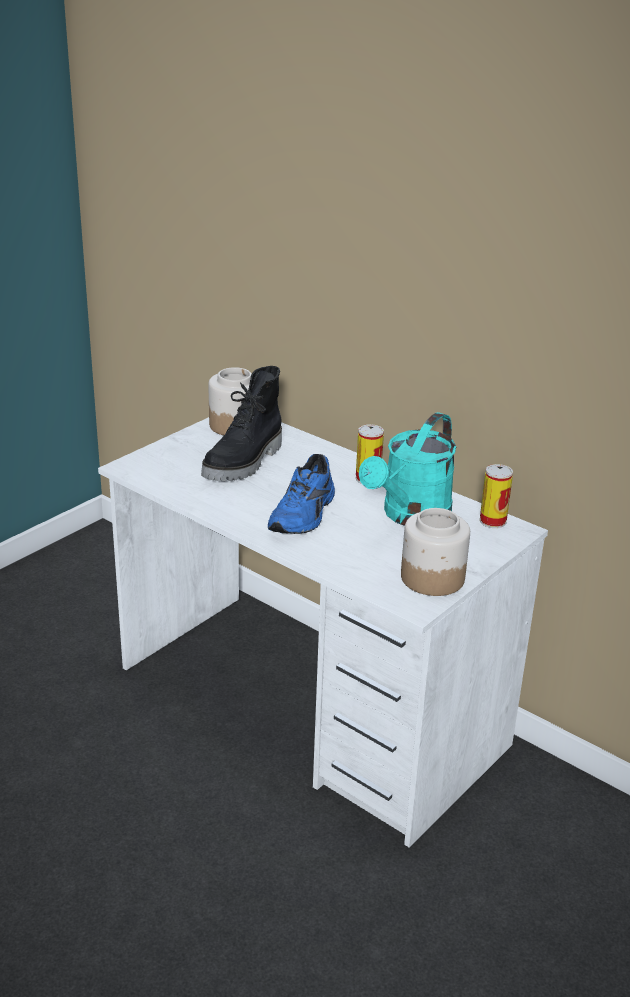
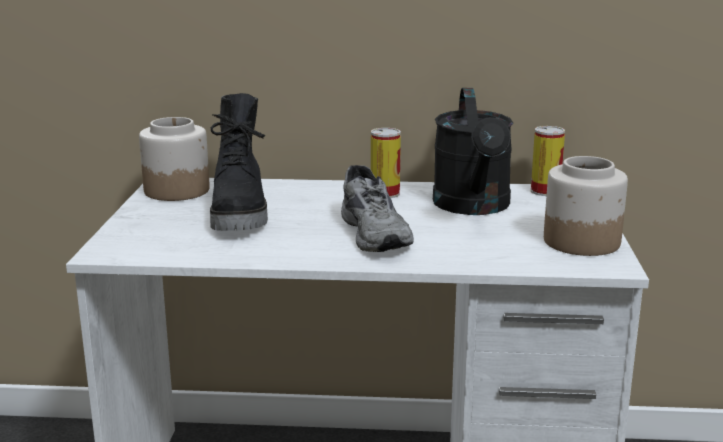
camera: 35 degrees left, 10 degrees down
(305, 514) = (377, 234): blue shoe -> grey shoe
(410, 516) = (474, 207): turquoise watering can -> black watering can

